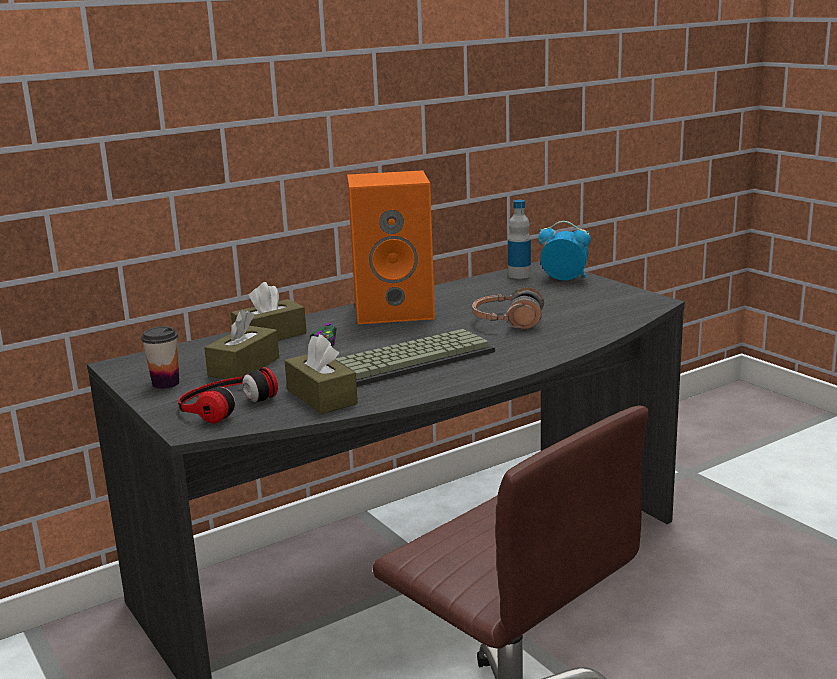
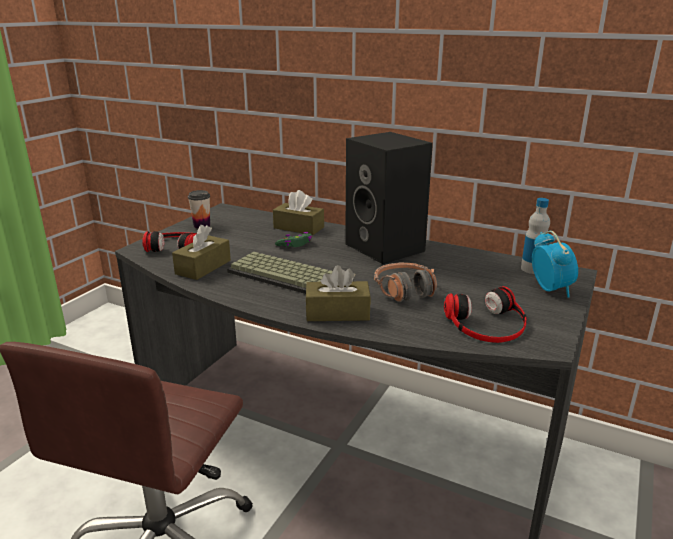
camera: 60 degrees right, 5 degrees up
(244, 367) = (240, 235): brown tissue box -> brown tissue box (337, 313)
(396, 310) = (387, 248): orange speaker -> black speaker
(604, 310) = (487, 324): none -> headphones

